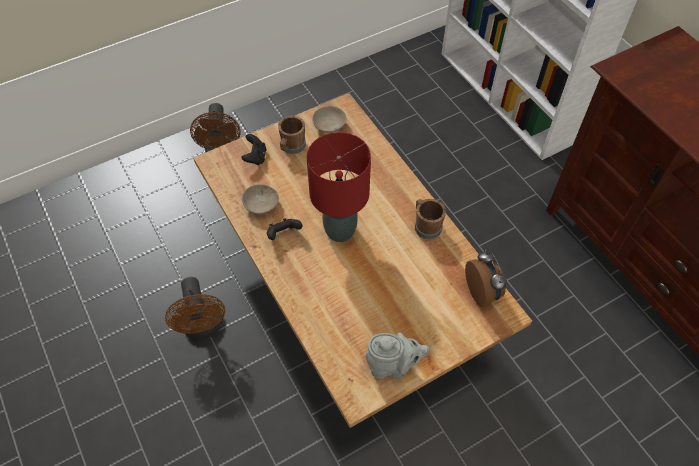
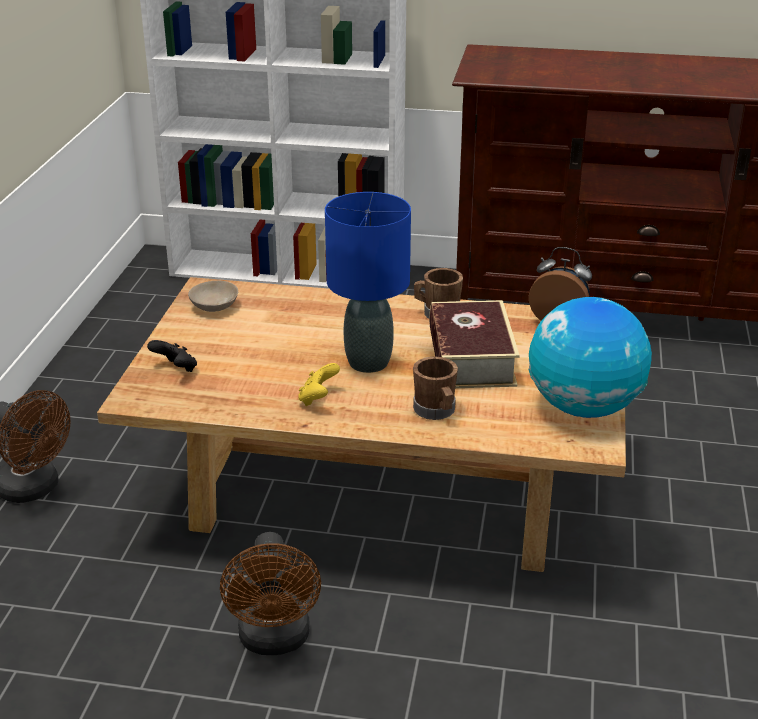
camera: 50 degrees left, 25 degrees down
(203, 327) = (275, 640): brown fan -> brown fan turned 60 degrees clockwise
(260, 205) = (252, 396): beige bowl -> none
(283, 234) = (318, 399): black game controller -> yellow game controller
(291, 147) = (203, 341): brown mug -> brown mug (436, 411)
(340, 230) = (368, 362): red table lamp -> blue table lamp
(392, 275) = (471, 358): none -> book
(392, 366) = (583, 407): grey teapot -> globe

